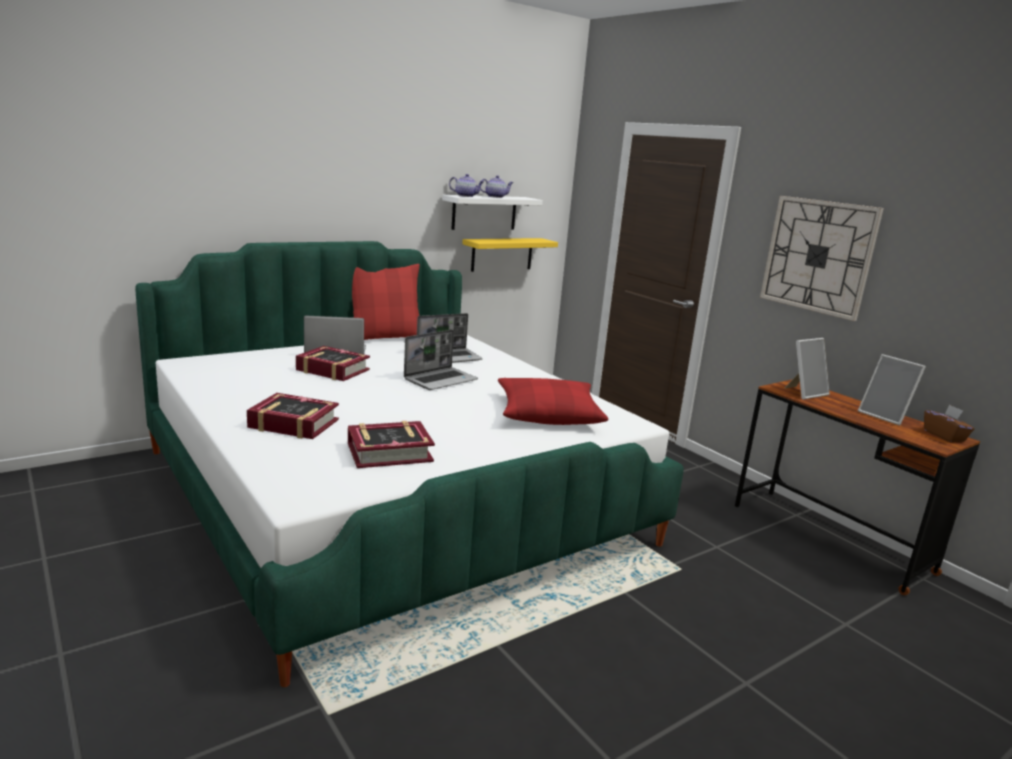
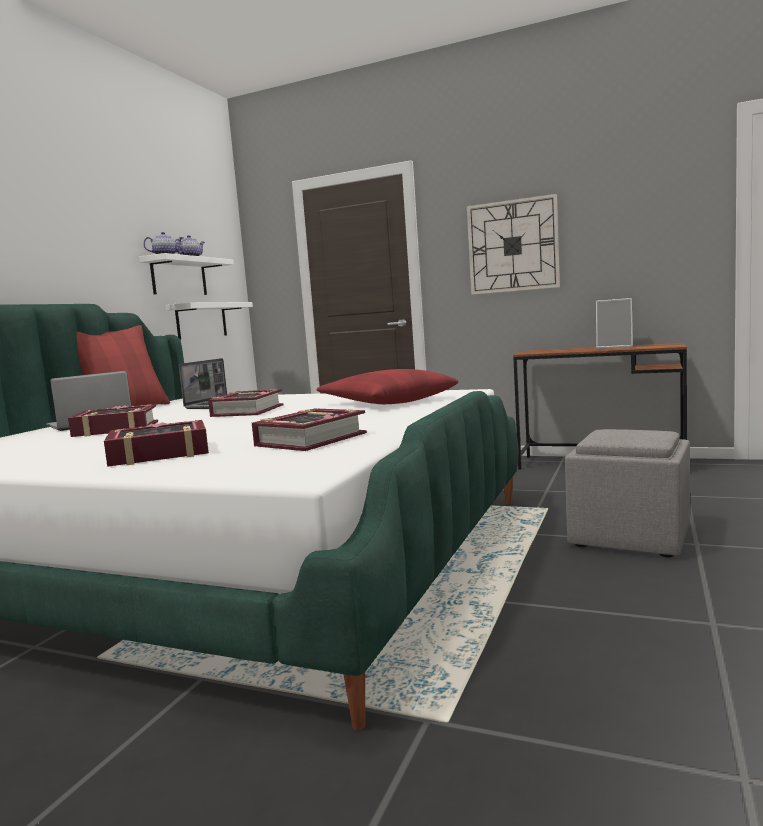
camera: 30 degrees left, 10 degrees down
(441, 380) = (247, 411): laptop -> book
(502, 254) = (201, 321): yellow shelf -> white shelf
(698, 640) = (628, 536): none -> grey ottoman
(804, 393) = (547, 351): picture frame -> none
(944, 436) = (664, 344): brown tissue box -> none

